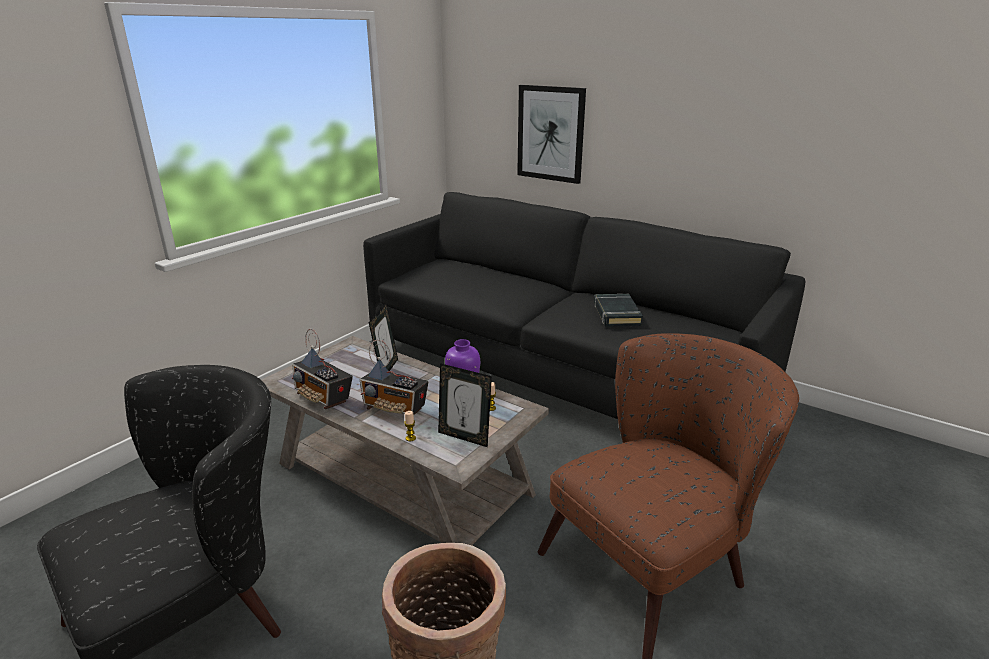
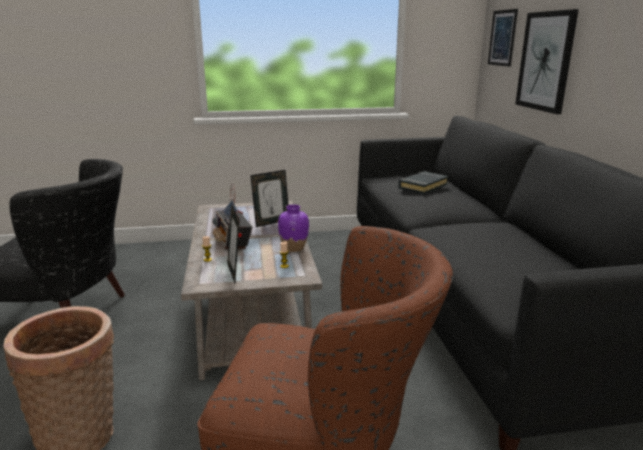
camera: 45 degrees right, 5 degrees down
(323, 398) = (212, 223): radio -> none
(480, 106) = (502, 38): none -> picture
(616, 314) = (496, 242): black book -> black book (422, 186)

